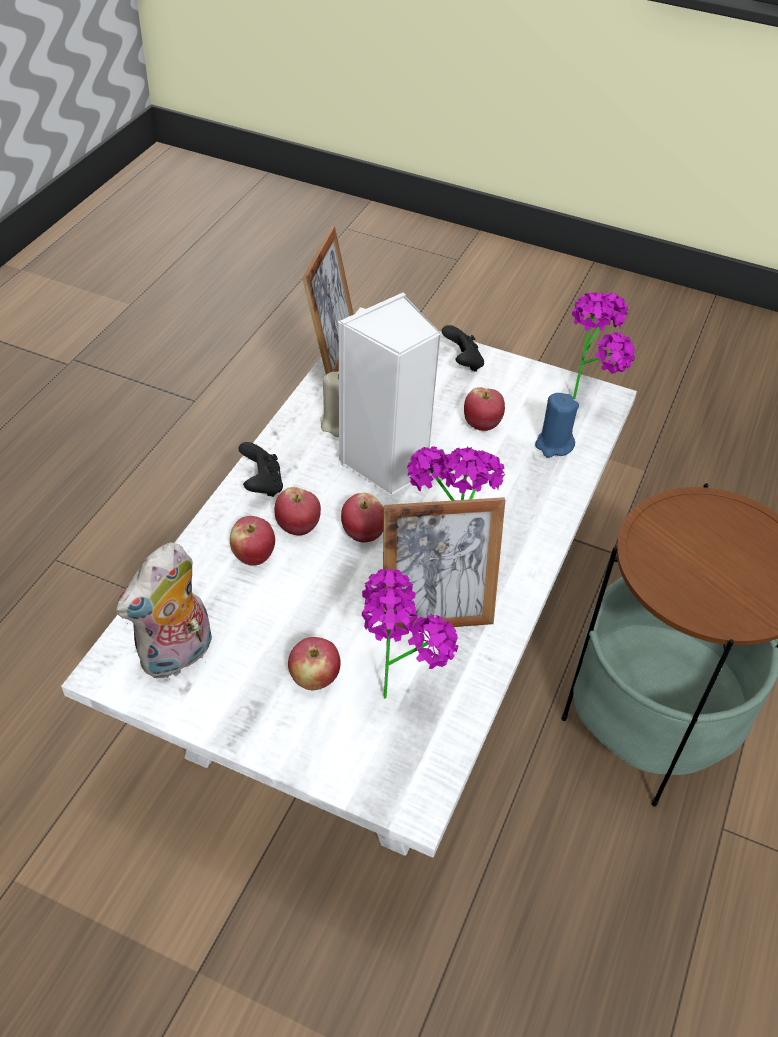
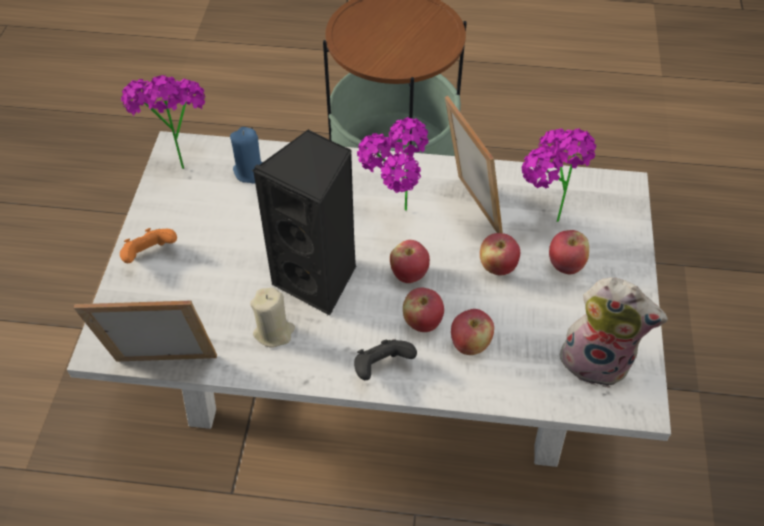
camera: 105 degrees left, 5 degrees up
(386, 465) = (319, 279): white speaker -> black speaker
(462, 362) = (150, 255): black game controller -> orange game controller
(482, 424) = (239, 223): apple -> apple (497, 266)

